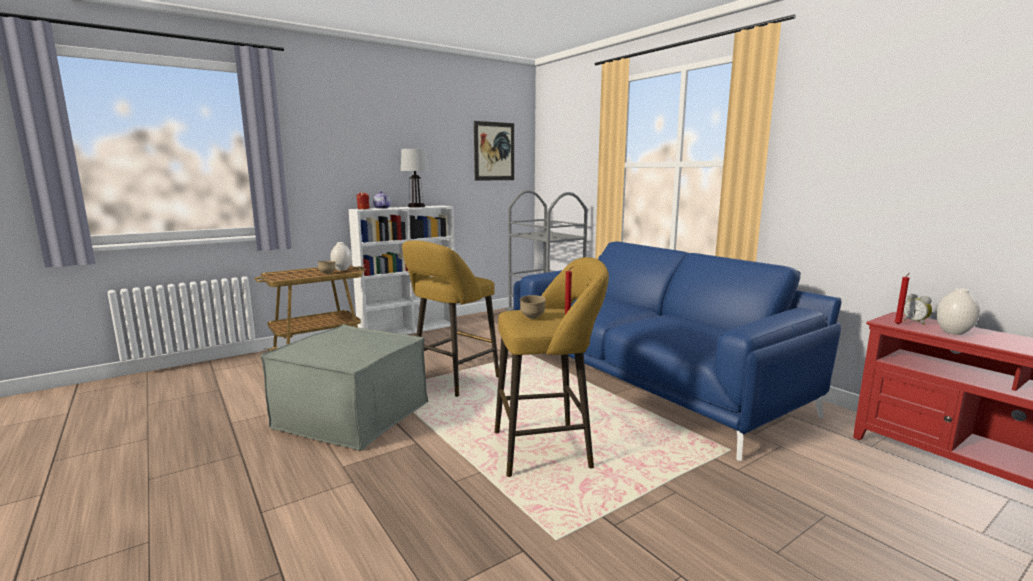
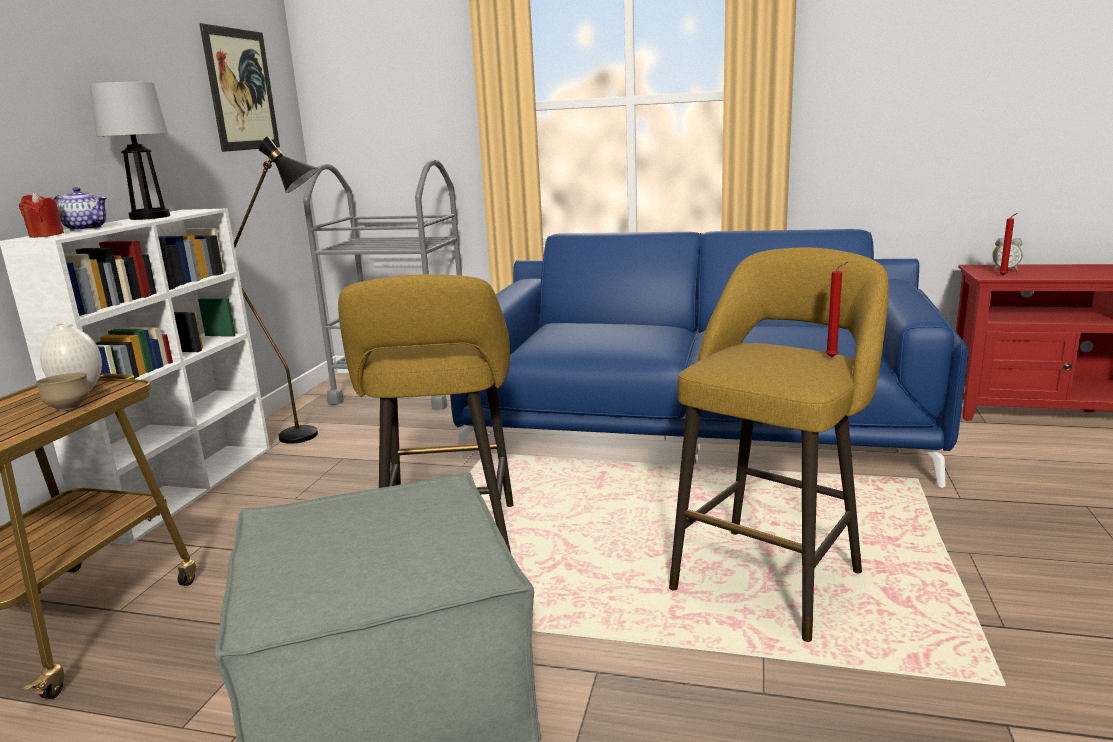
camera: 40 degrees left, 5 degrees up
(479, 325) = (312, 435): none -> black floor lamp
(532, 318) = (779, 365): brown bowl -> none
(953, 332) = (1052, 273): white vase -> none

